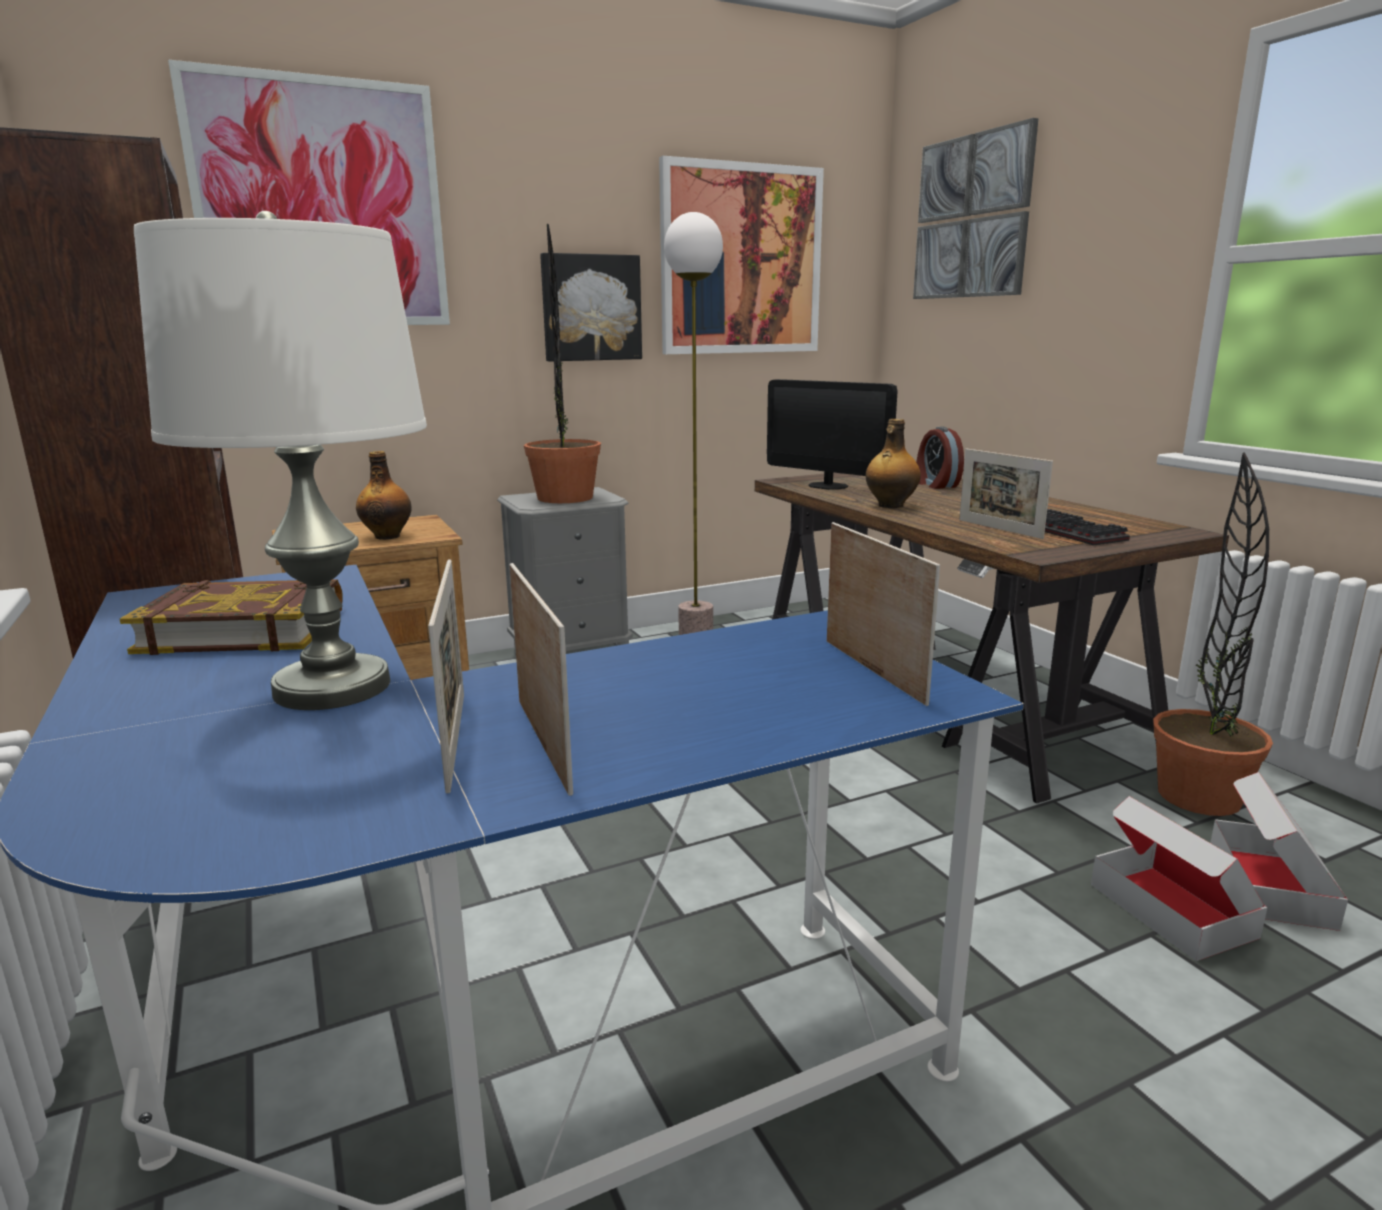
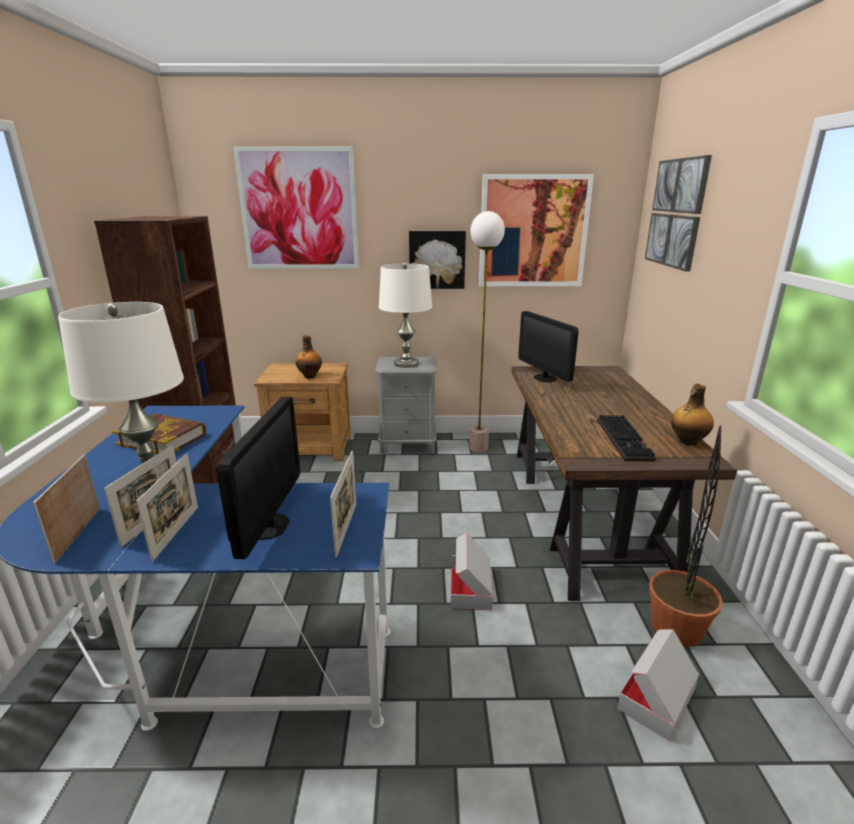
camera: 25 degrees right, 5 degrees up
(565, 498) = (406, 364): potted plant -> white table lamp
(725, 696) = (269, 526): none -> monitor
(890, 506) = (555, 402): bottle -> bottle (687, 441)
(935, 485) = (612, 387): alarm clock -> none
(999, 529) = (589, 435): picture frame -> picture frame (78, 534)
(1172, 910) = (578, 690): cardboard box -> cardboard box (470, 588)

